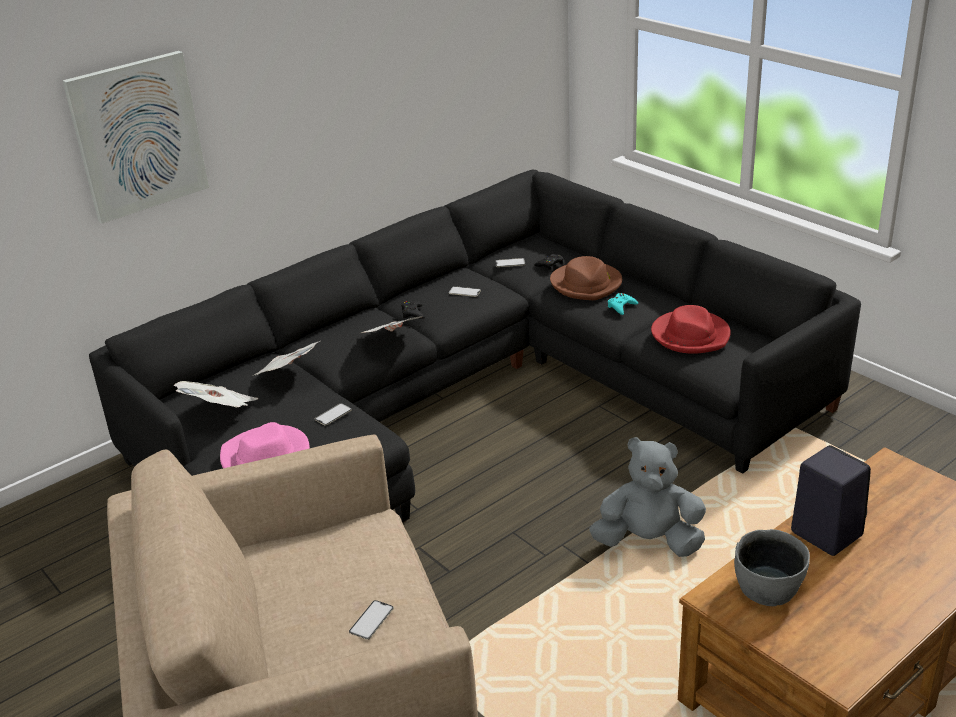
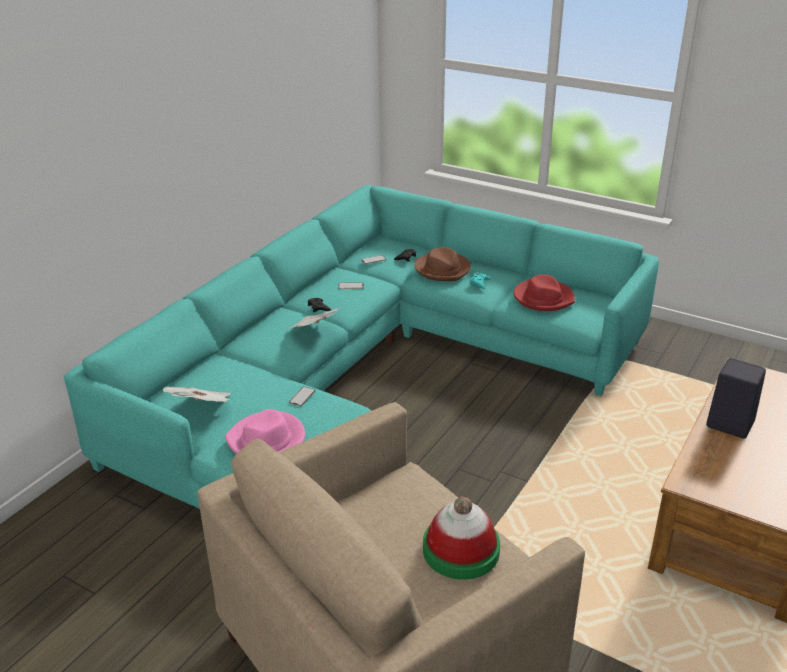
camera: 20 degrees left, 0 degrees up
(138, 136) = (95, 175): picture -> none
(289, 374) = (244, 369): newspaper -> none
(371, 620) = (461, 550): phone -> hat
(471, 398) = (368, 371): black sofa -> turquoise sofa
(649, 542) = (562, 457): grey plush toy -> none
(769, 587) = (716, 468): grey bowl -> none

